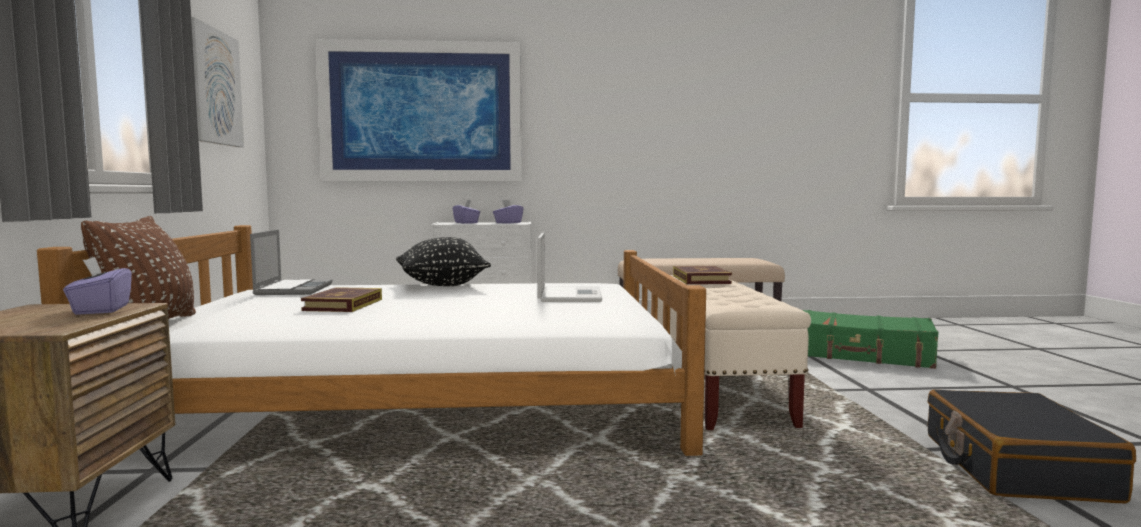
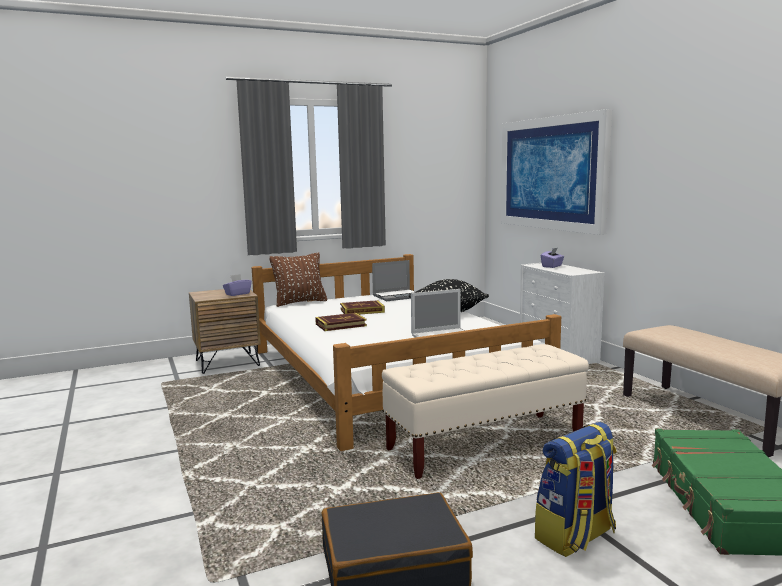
camera: 70 degrees right, 5 degrees up
(214, 87) = (421, 170): picture -> none
(508, 223) = (574, 271): purple tissue box -> none
(701, 279) = (527, 353): book -> book (340, 325)
(920, 396) = (575, 537): none -> backpack

